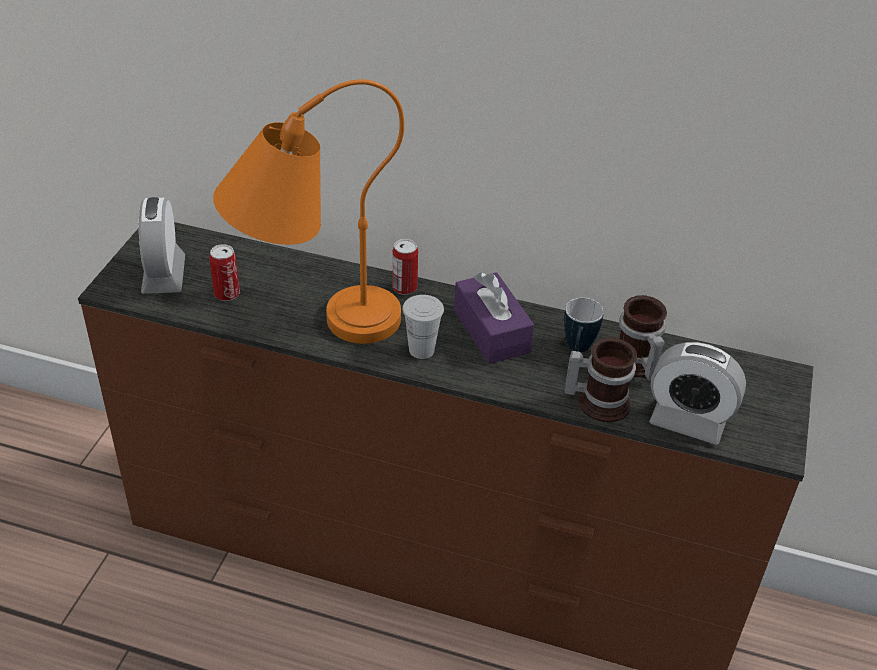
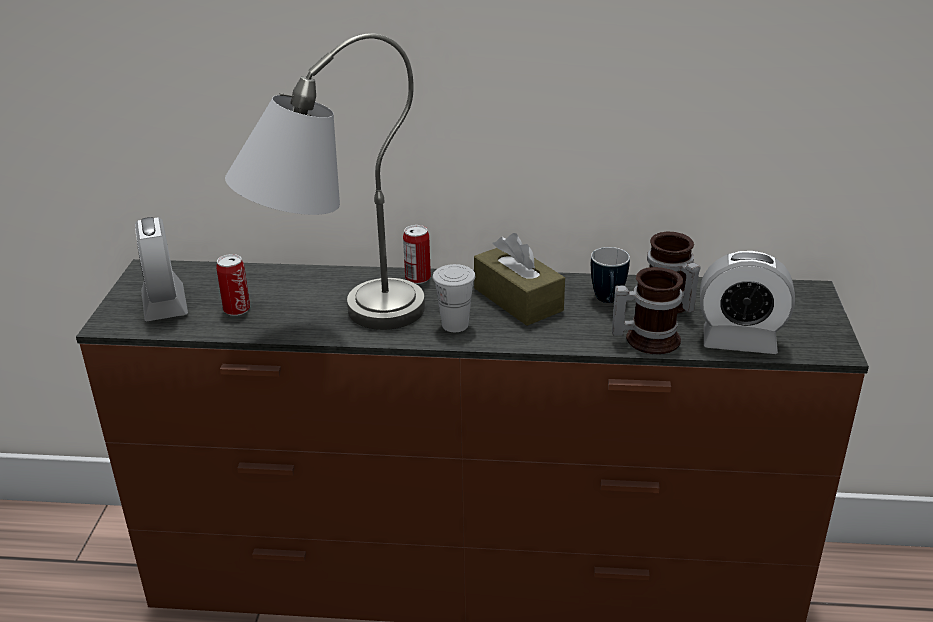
camera: 10 degrees left, 10 degrees down
(312, 323) = (334, 320): orange table lamp -> grey table lamp
(491, 331) = (518, 299): purple tissue box -> brown tissue box

